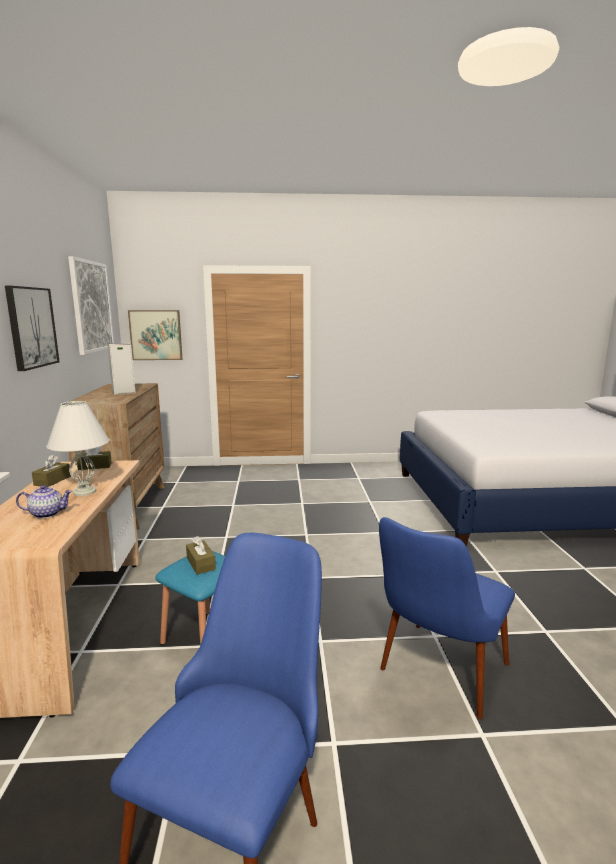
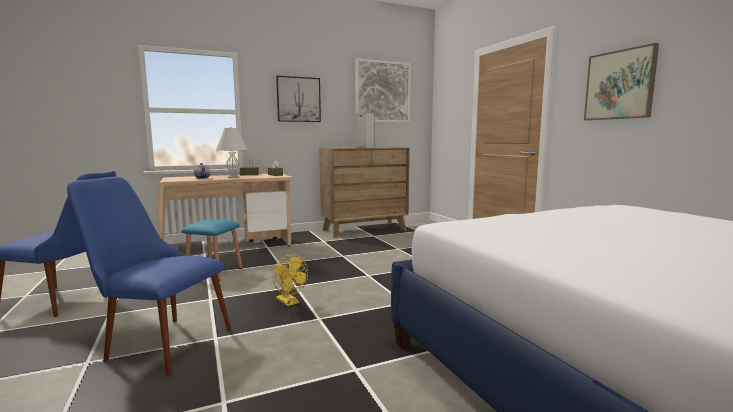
camera: 70 degrees right, 5 degrees down
(156, 335) = (447, 114): picture -> picture (619, 85)
(201, 564) = (209, 221): brown tissue box -> none
(359, 585) = (289, 302): none -> yellow fan

